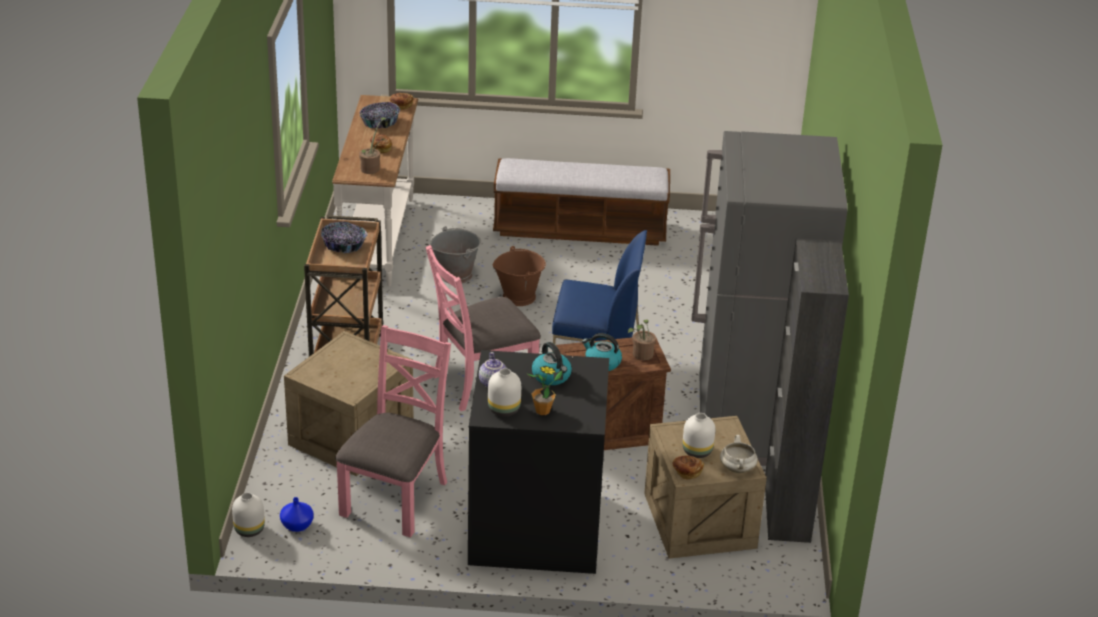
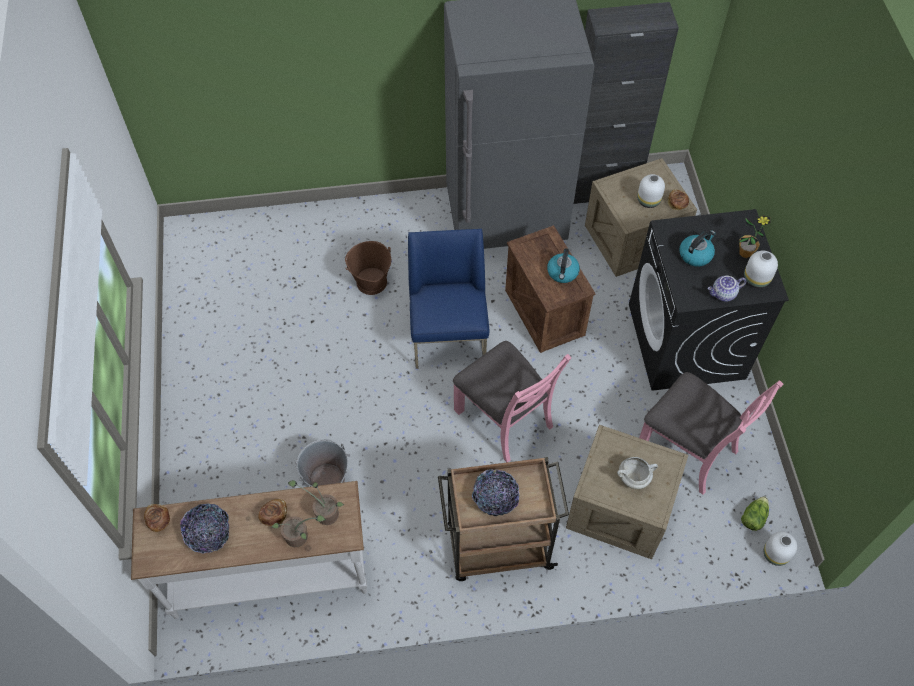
camera: 100 degrees left, 25 degrees up
(297, 525) = (753, 517): blue vase -> lettuce
(396, 498) = (688, 449): pink chair -> pink chair turned 150 degrees counterclockwise
(519, 296) = (354, 416): brown bucket -> brown bucket (371, 282)
(580, 230) = (216, 384): bench -> none
(641, 355) = (541, 247): potted plant -> potted plant (300, 537)
(738, 469) = (660, 174): white cooking pot -> white cooking pot (634, 477)

